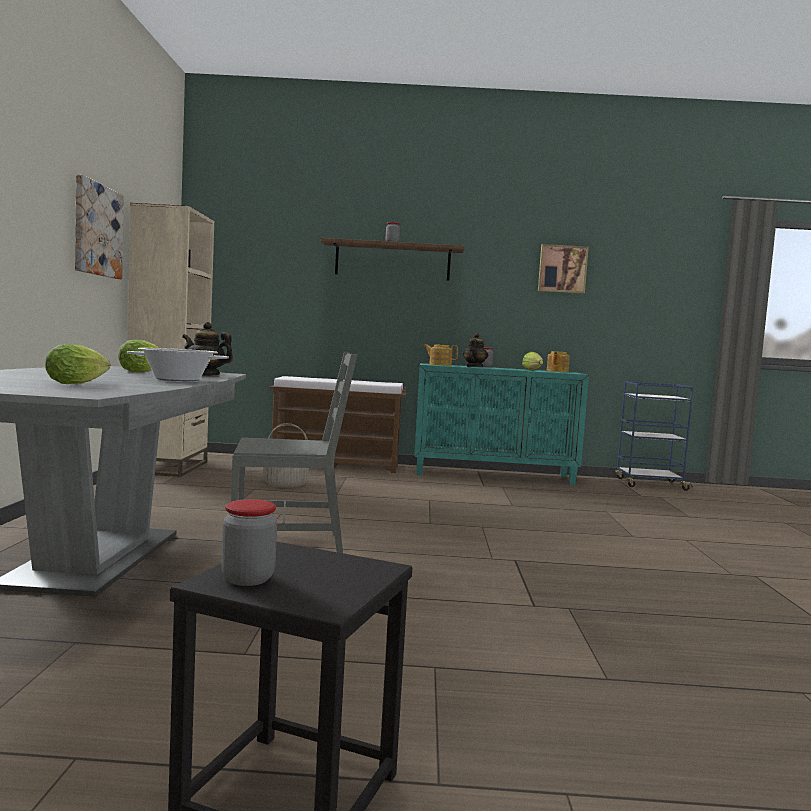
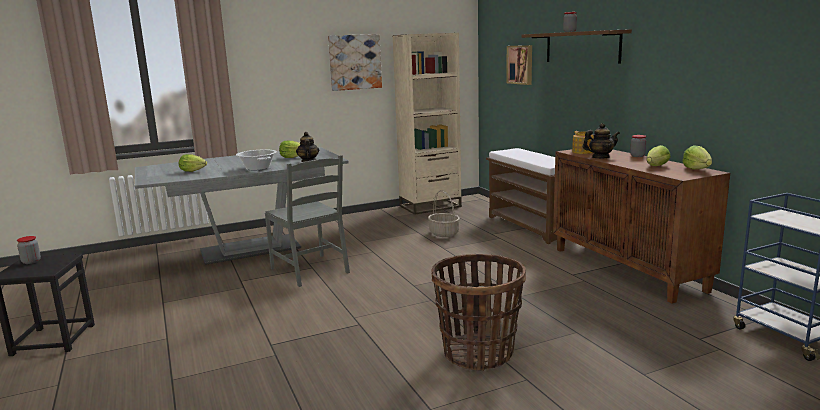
camera: 65 degrees right, 10 degrees up
(494, 475) = (628, 269): turquoise cabinet -> brown cabinet
(557, 371) = (697, 169): teapot -> lettuce
(562, 269) = (724, 42): picture -> picture (520, 64)
(627, 540) = (478, 353): none -> basket

